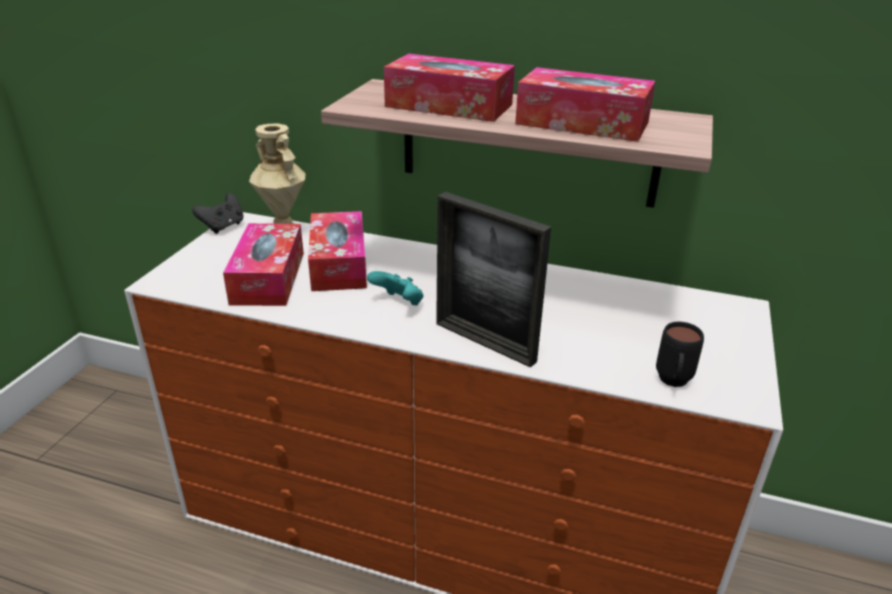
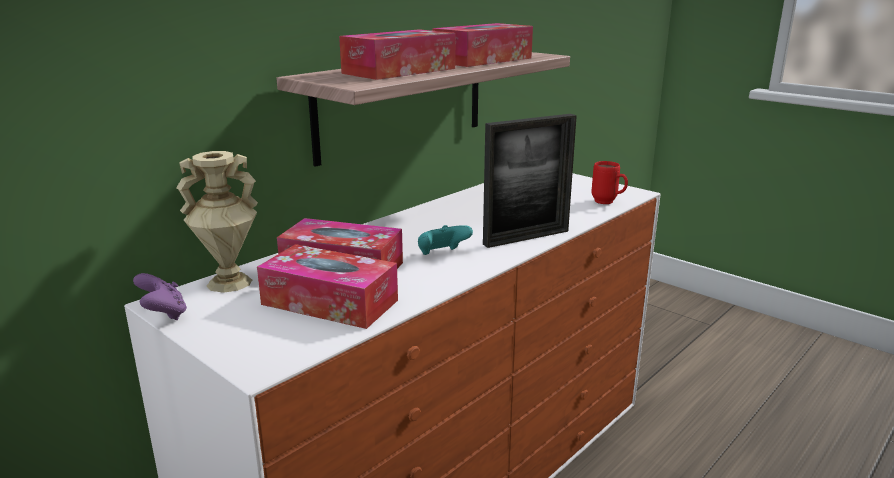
camera: 65 degrees left, 10 degrees down
(223, 227) = (164, 314): black game controller -> purple game controller
(672, 384) = (608, 203): black mug -> red mug

